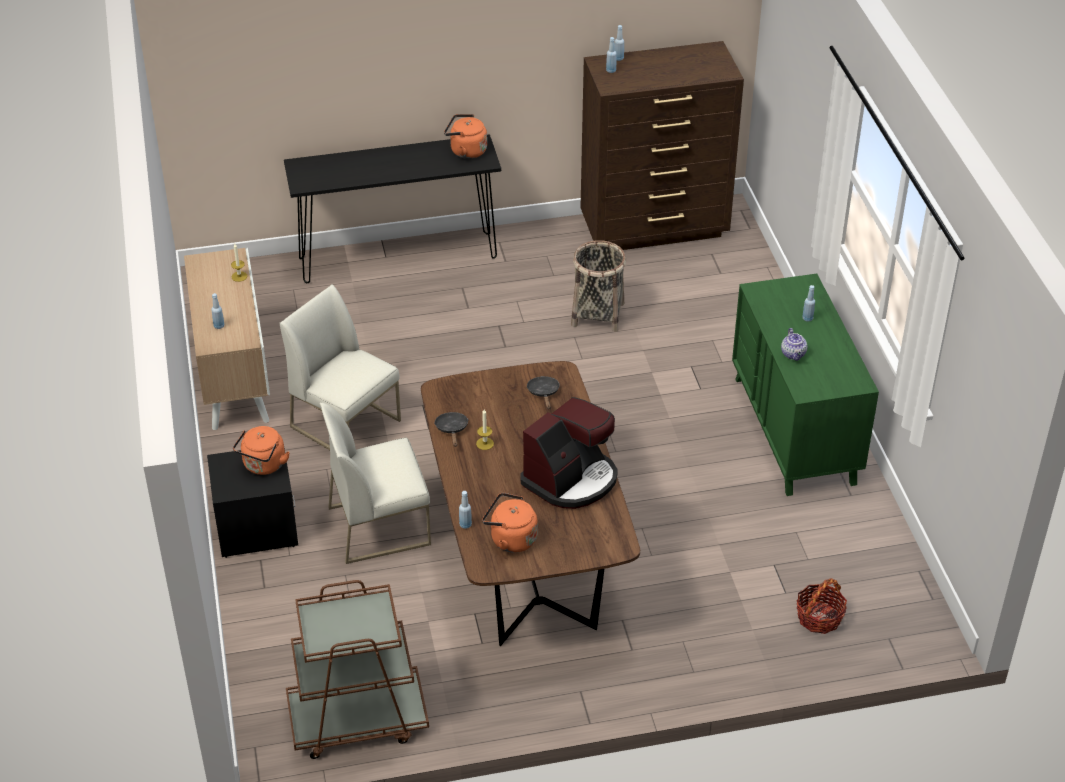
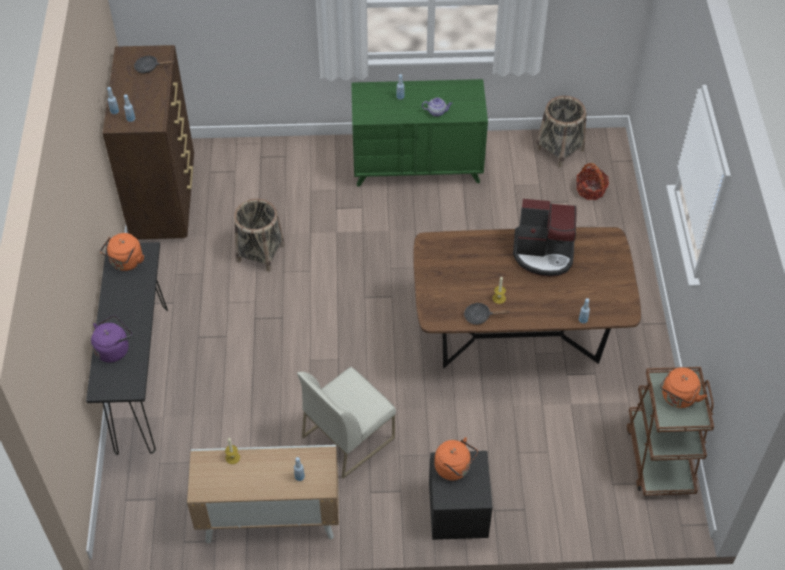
camera: 80 degrees left, 10 degrees up
(350, 164) = (114, 349): none -> purple kettle
(379, 525) = (469, 424): white chair -> none
(510, 539) = (599, 296): orange kettle -> orange kettle (678, 398)
(543, 393) = (449, 255): black frying pan -> black frying pan (149, 67)
(571, 479) = (544, 253): coffee machine -> coffee machine turned 135 degrees clockwise
(888, 576) = (559, 149): none -> basket

